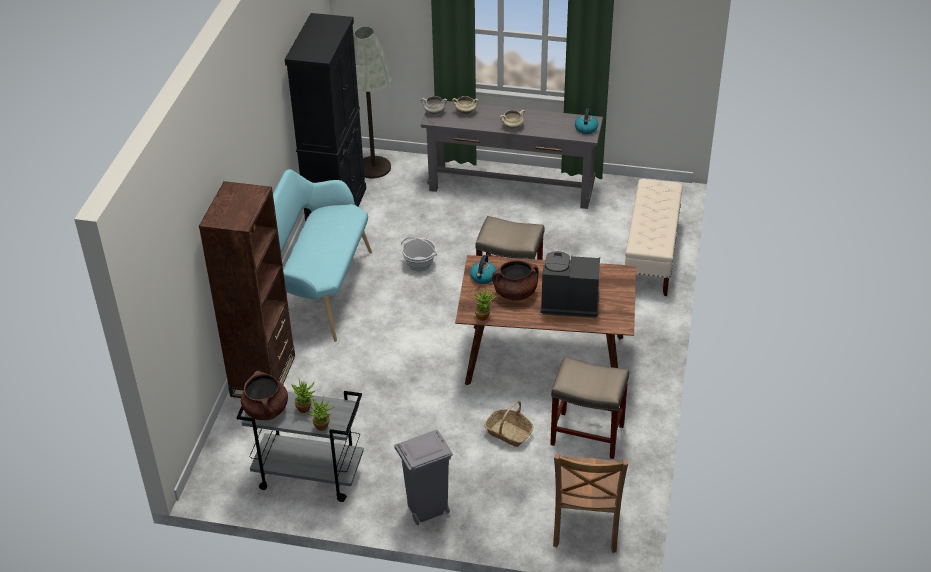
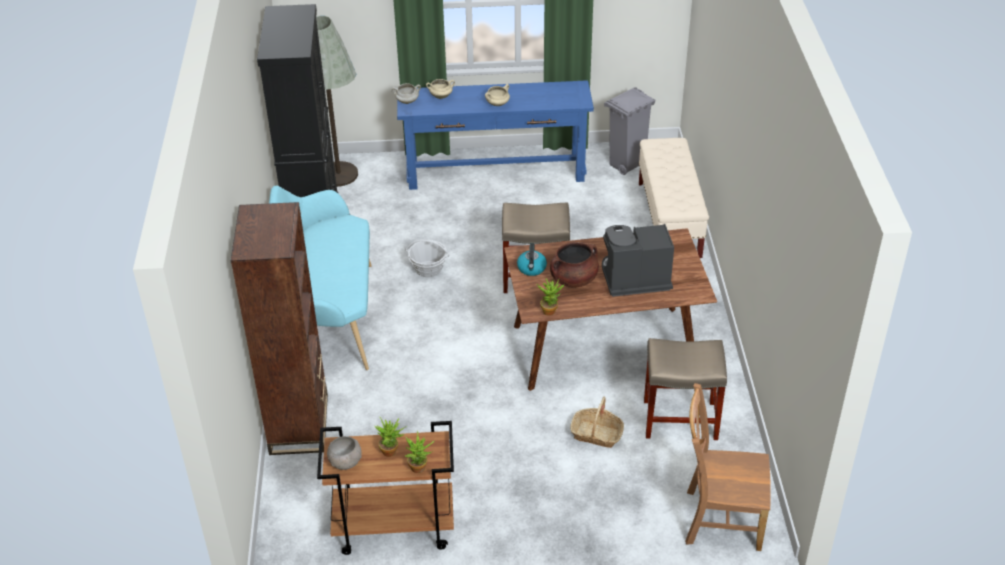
camera: 15 degrees left, 0 degrees up
(266, 410) = (346, 461): brown cooking pot -> grey bowl
(308, 476) = (393, 528): grey cart -> brown cart
(426, 511) = (541, 539): grey trash can -> grey trash can (626, 165)
(511, 187) = (495, 172): grey console table -> blue console table
(586, 128) = (575, 94): kettle -> none
(586, 526) = (719, 519): brown chair -> brown chair turned 105 degrees clockwise

